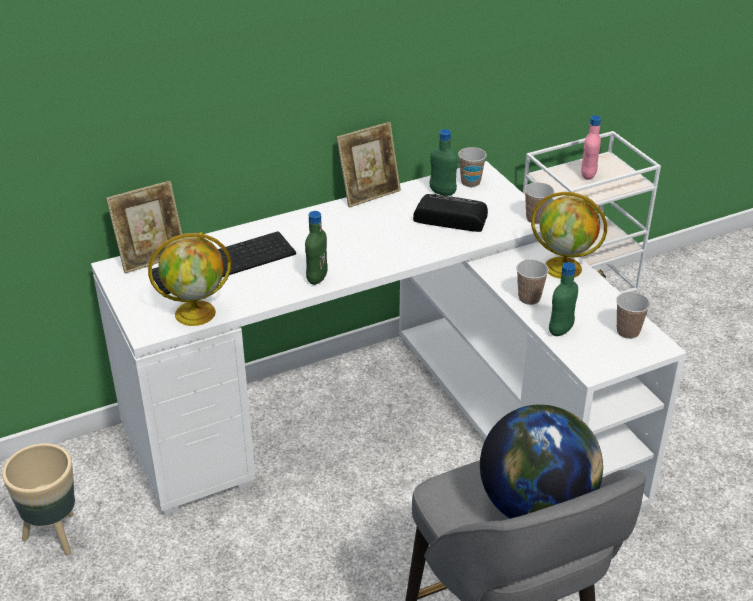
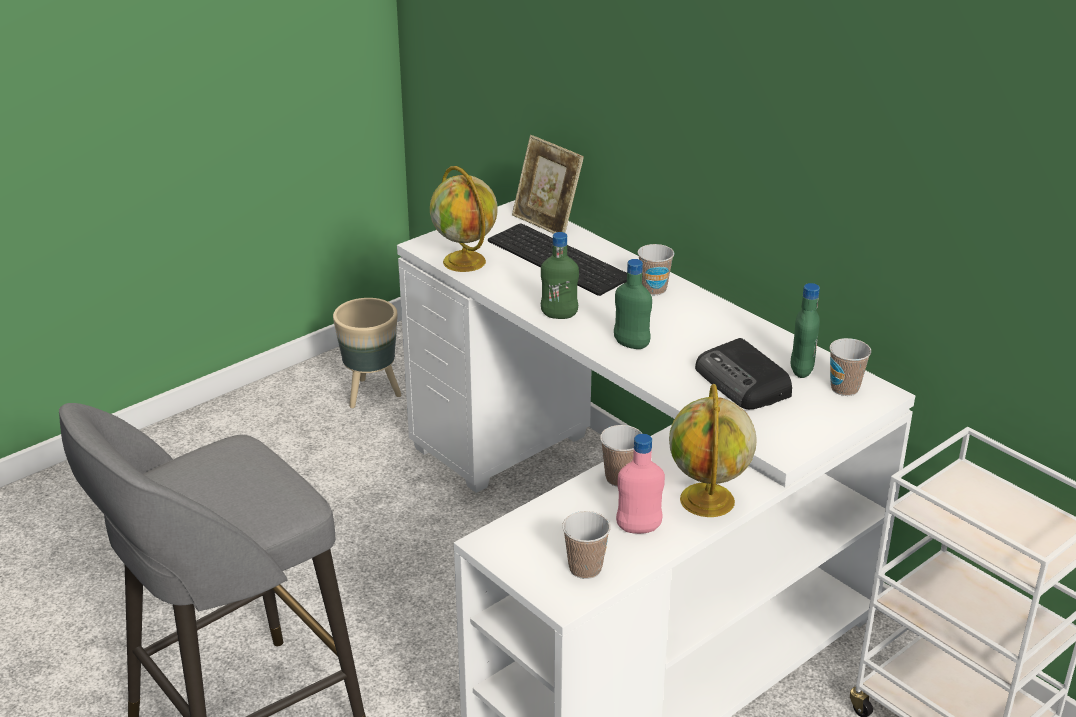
camera: 75 degrees right, 5 degrees down
(369, 194) = (758, 320): picture frame -> none
(449, 217) = (743, 383): radio -> radio turned 150 degrees clockwise
(536, 219) = (788, 451): cup -> cup (654, 289)
(536, 507) = (211, 504): globe -> none
(560, 330) = (562, 510): green bottle -> green bottle (631, 344)
(588, 175) = (1009, 517): pink bottle -> pink bottle (638, 528)

